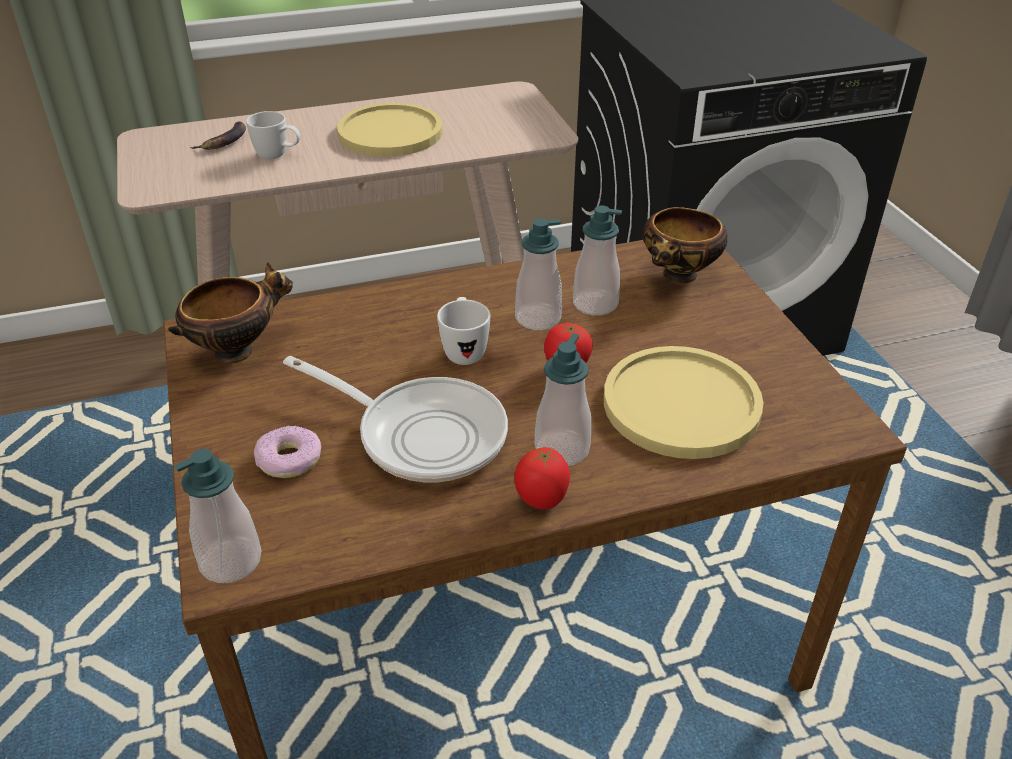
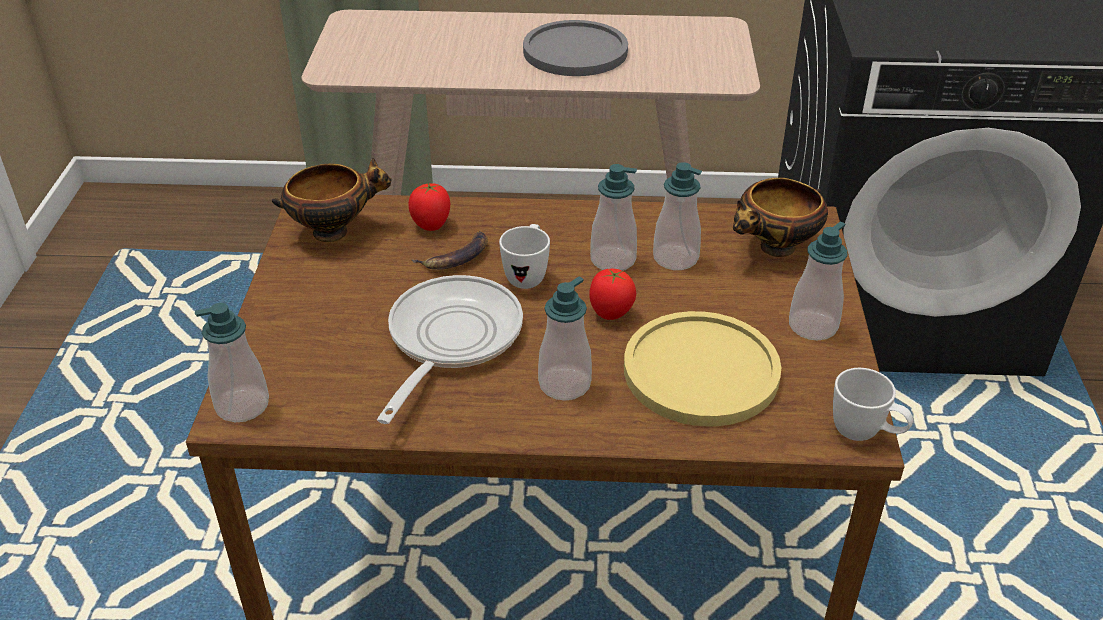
camera: 20 degrees right, 0 degrees up
(224, 141) = (419, 34): banana -> banana (456, 257)
(278, 156) = (460, 57): white mug -> white mug (865, 434)
(289, 460) = (329, 335): donut -> none
(390, 133) = (575, 51): yellow plate -> grey plate
(422, 434) = (450, 340): frying pan -> frying pan turned 120 degrees counterclockwise
(542, 500) = (521, 424): tomato -> tomato (431, 226)
(753, 339) = (812, 326): none -> soap dispenser

